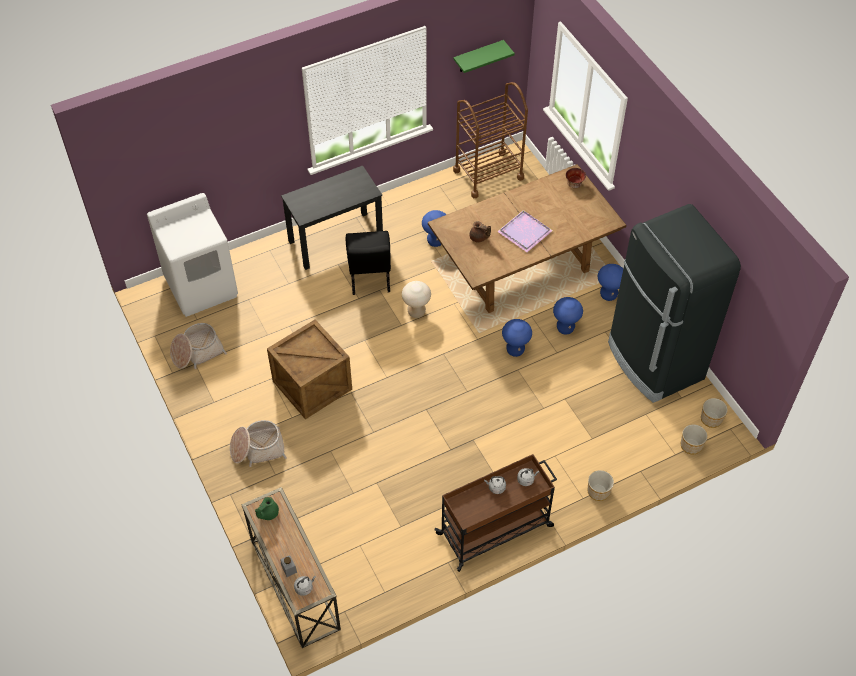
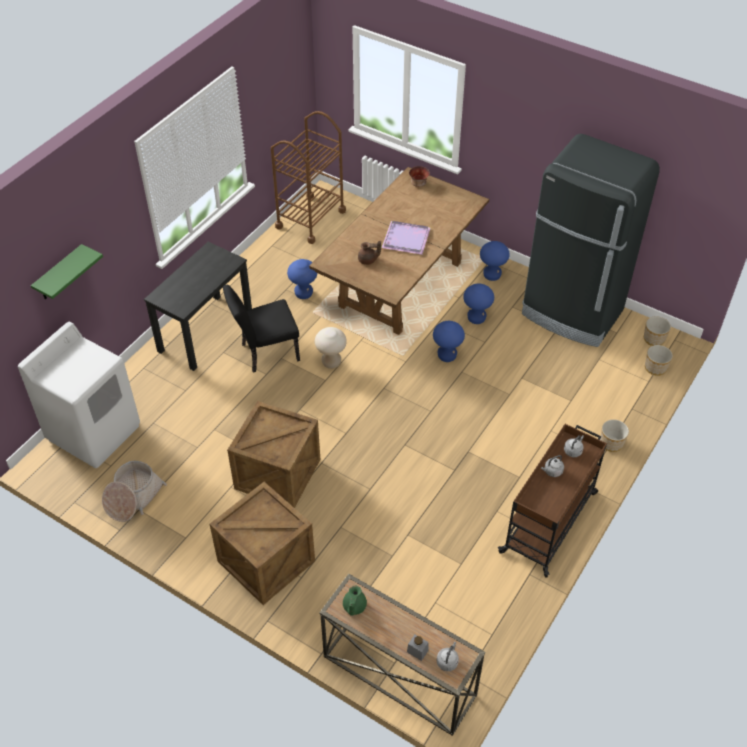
camera: 30 degrees left, 5 degrees down
(257, 448) = (264, 561): basket -> crate
(370, 280) = (265, 353): black chair -> black chair turned 105 degrees clockwise
(478, 56) = (277, 93): green shelf -> green shelf (59, 274)

